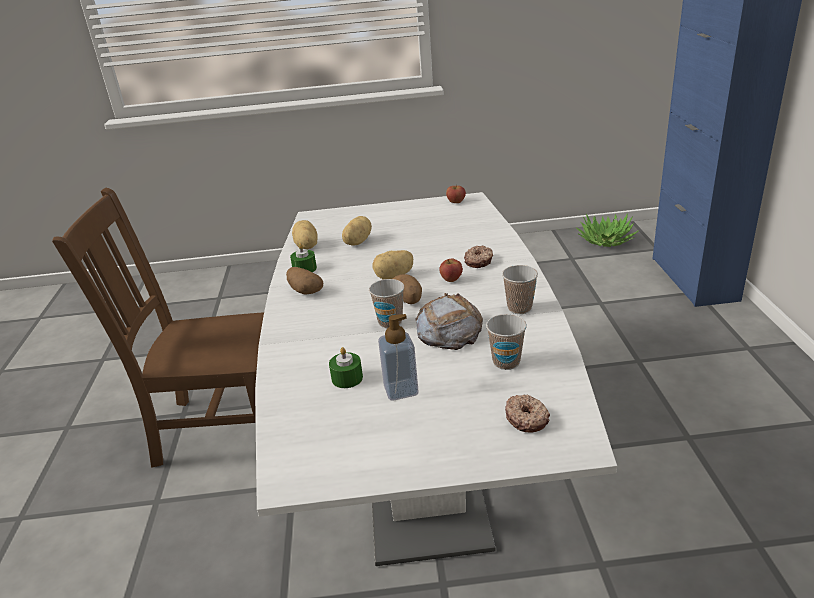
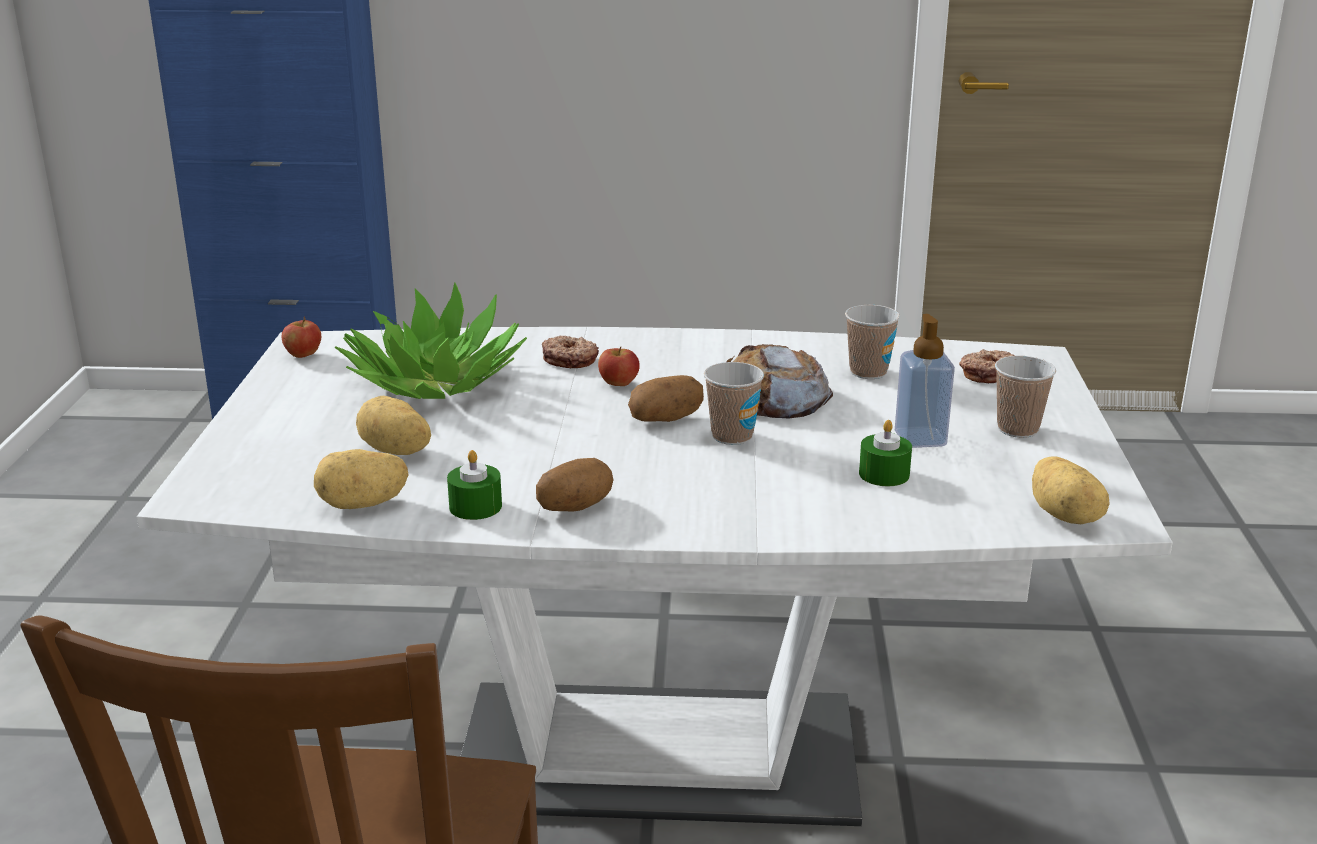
camera: 85 degrees left, 5 degrees down
(394, 277) = (576, 425): potato -> potato (1066, 516)
(519, 308) = (734, 350): cup -> cup (1017, 429)
(606, 240) = (99, 453): potted plant -> potted plant (434, 381)

